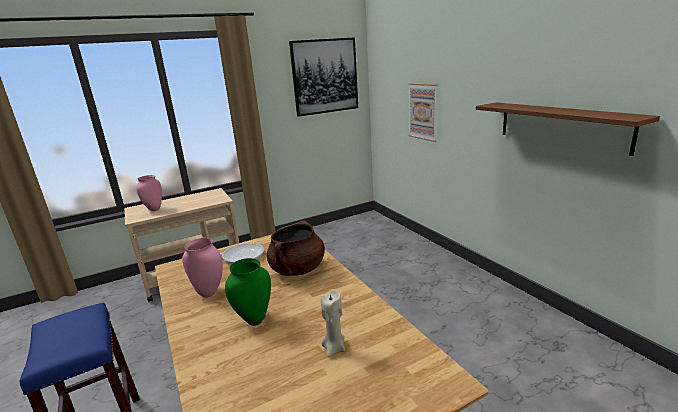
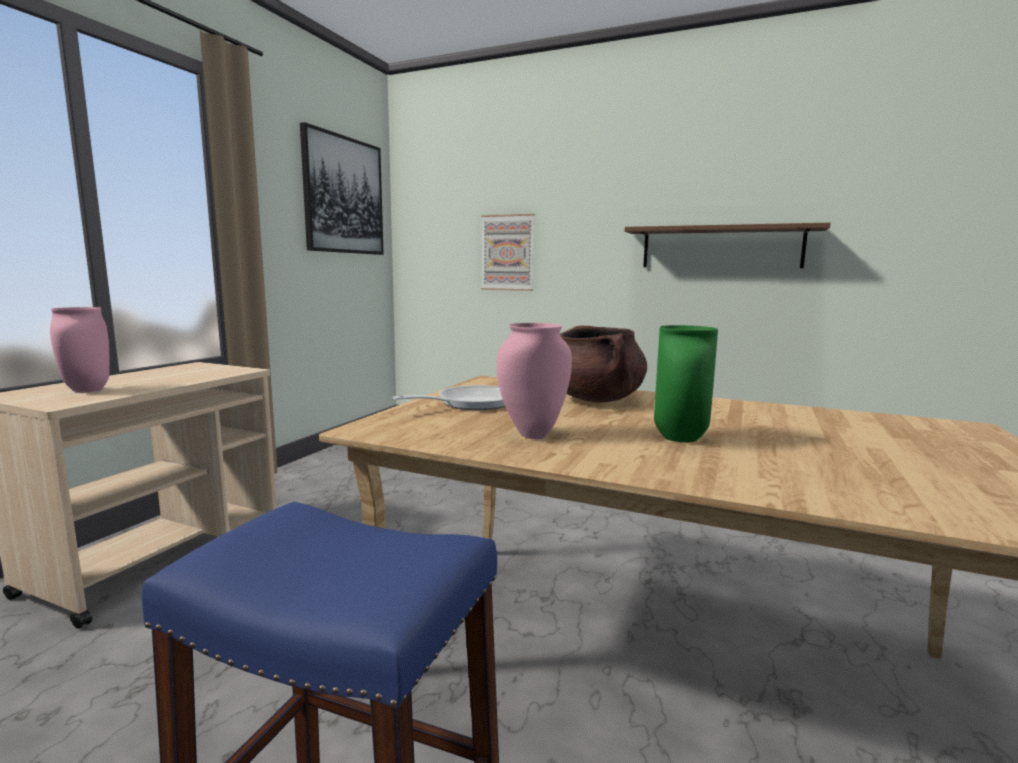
camera: 40 degrees left, 10 degrees down
(334, 348) = (829, 434): beige candle -> none

